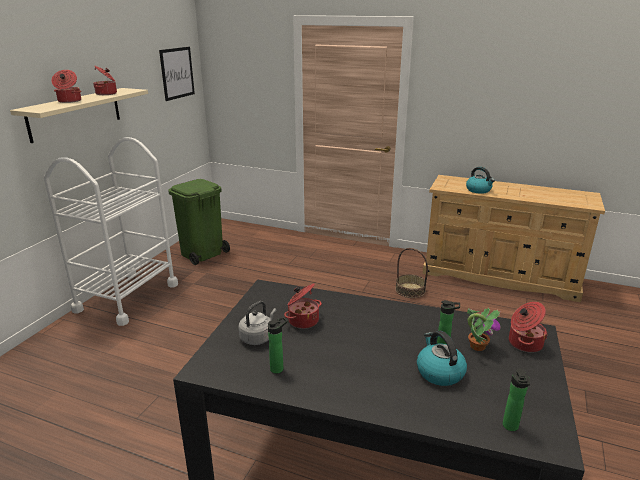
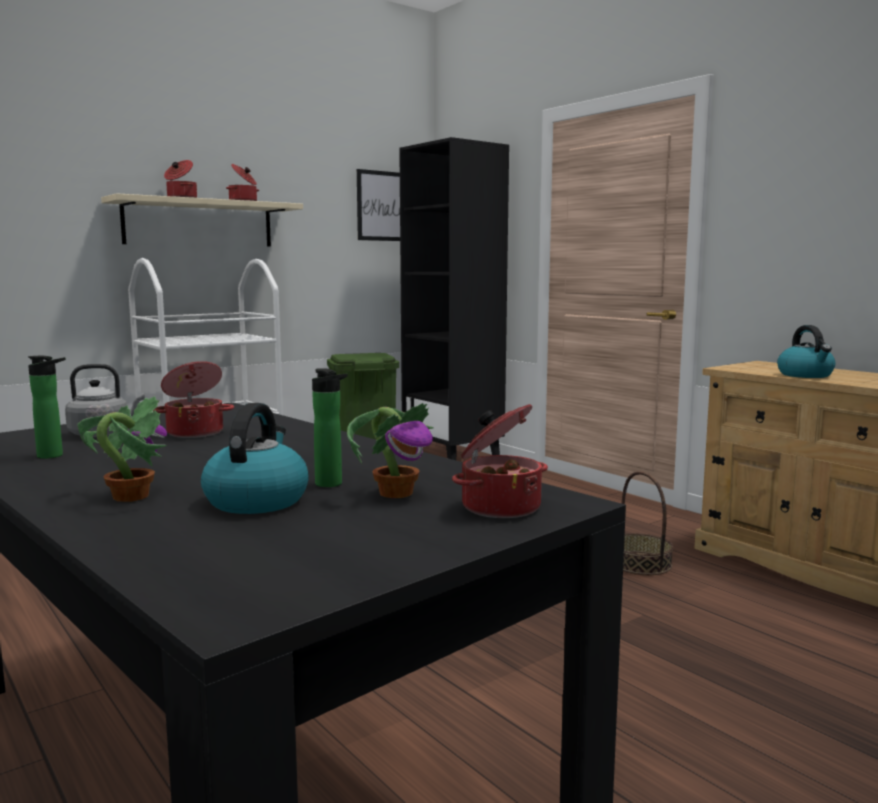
camera: 30 degrees right, 15 degrees down
(246, 233) = (453, 458): none -> black bookcase
(386, 390) = (129, 496): none -> potted plant
(511, 427) = (211, 573): bottle -> none

